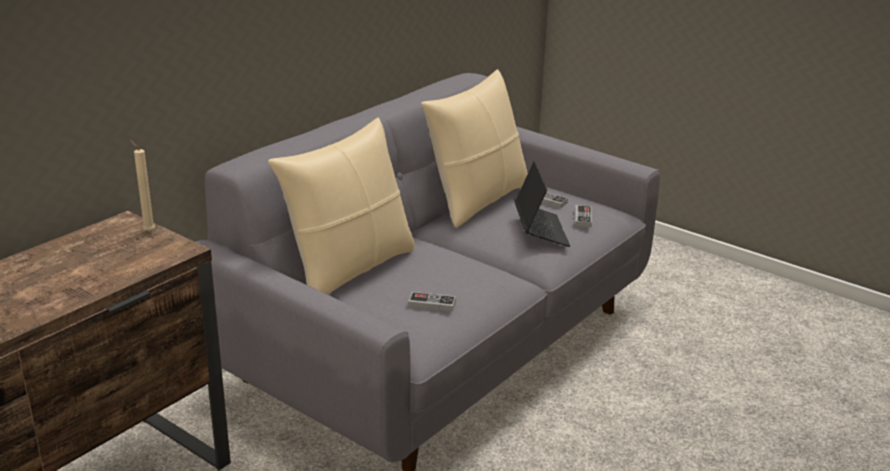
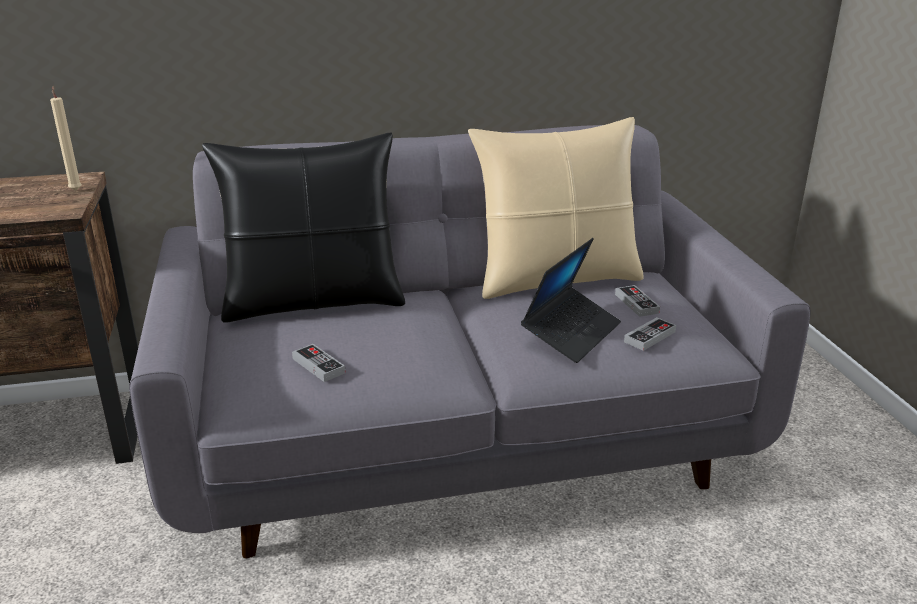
camera: 40 degrees right, 0 degrees up
(349, 269) = (314, 302): beige pillow -> black pillow

